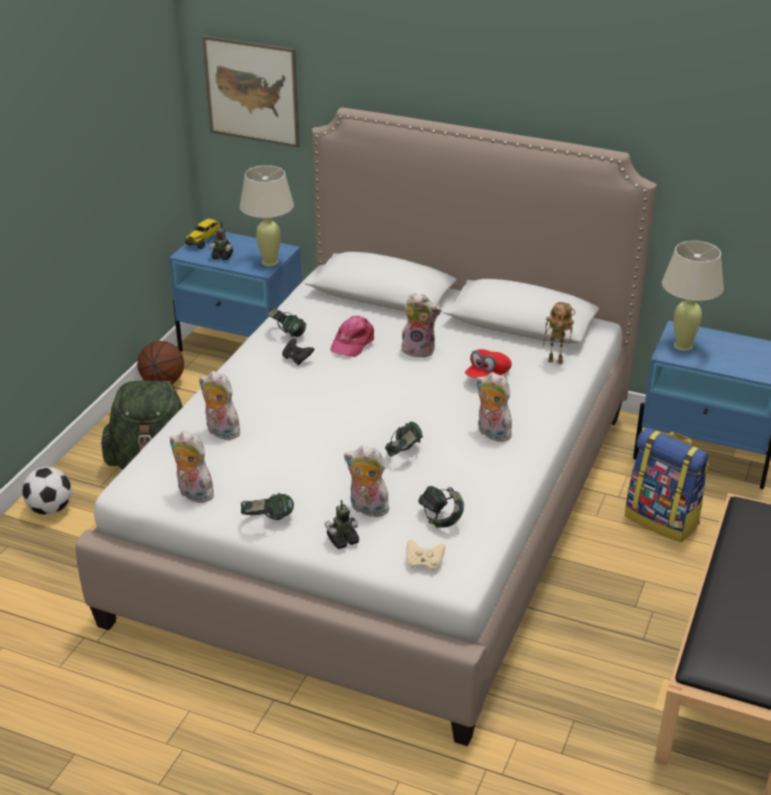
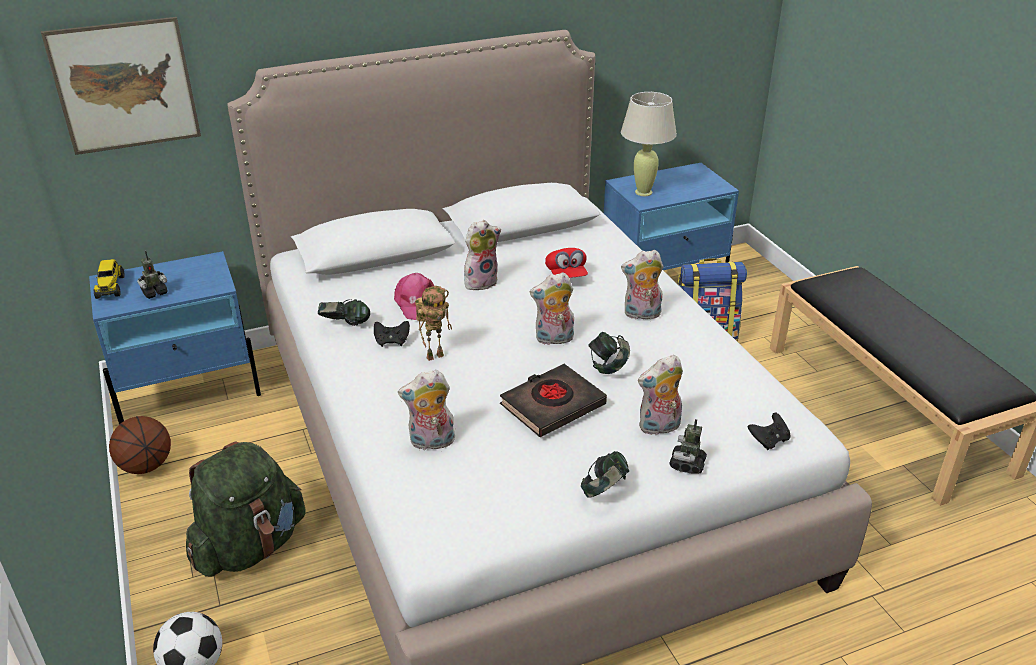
camera: 45 degrees left, 0 degrees up
(193, 494) = (501, 514): plush toy -> plush toy (553, 339)
(269, 262) = (214, 276): beige table lamp -> none
(322, 453) = (552, 405): none -> black book
(424, 563) = (769, 440): beige game controller -> black game controller
(441, 519) = (720, 399): headphones -> none
(556, 361) = (593, 239): toy robot -> toy robot (435, 355)

